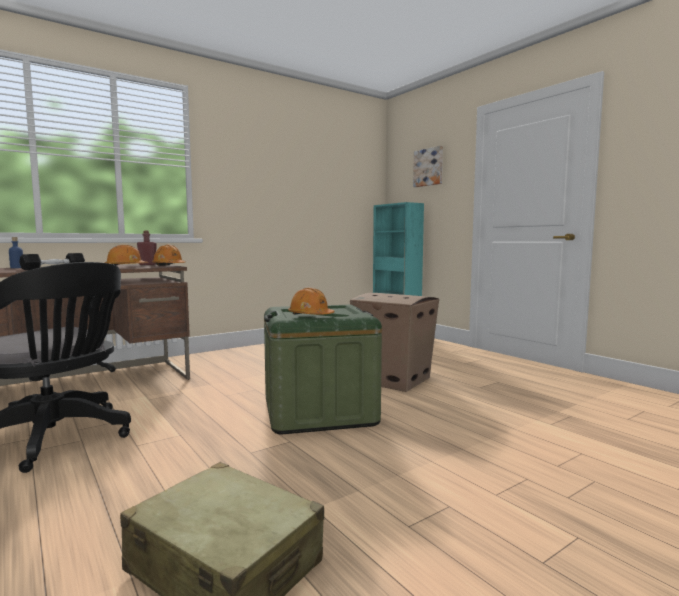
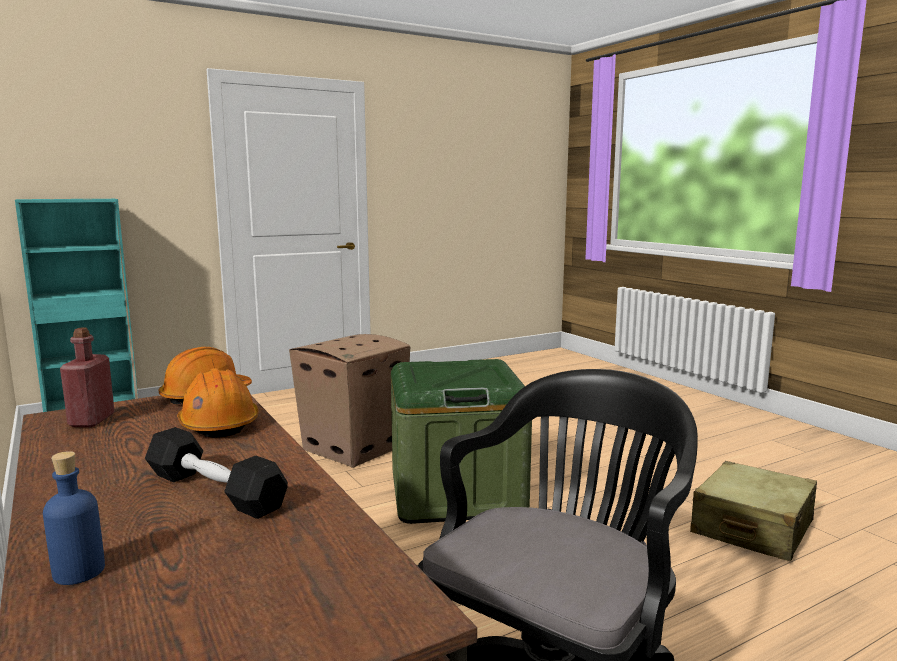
camera: 85 degrees left, 5 degrees up
(310, 316) = (489, 377): orange hard hat -> none
(429, 167) = (114, 139): picture -> none

